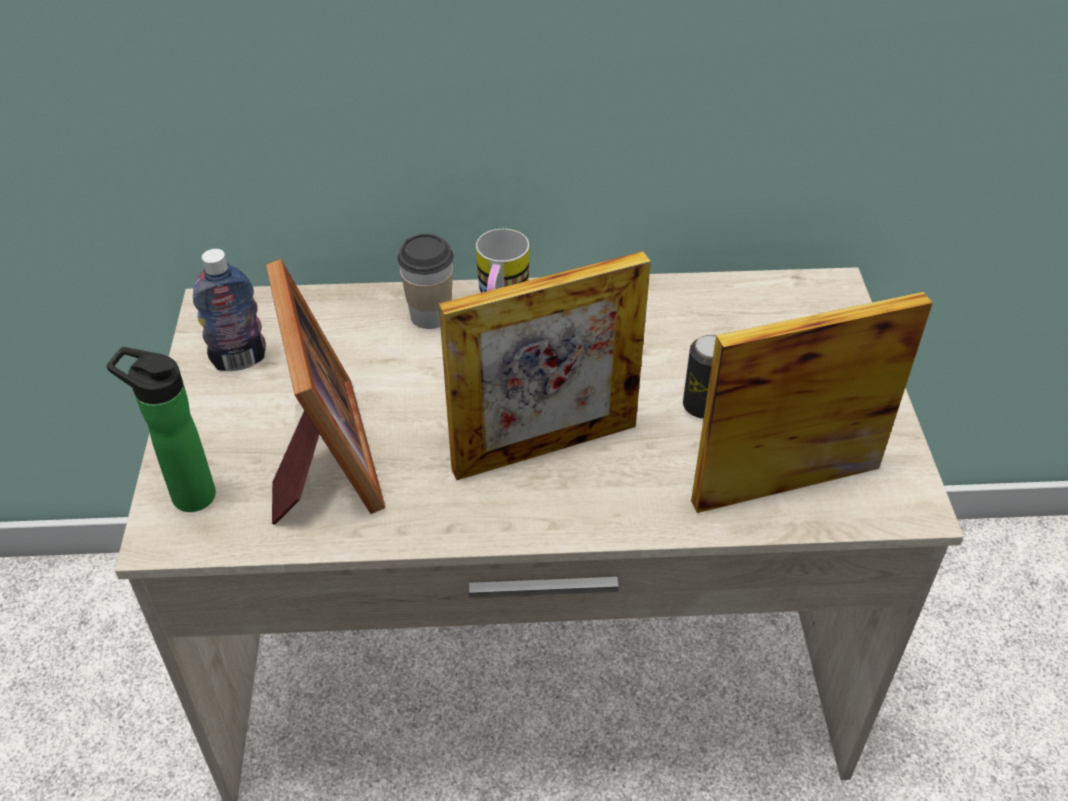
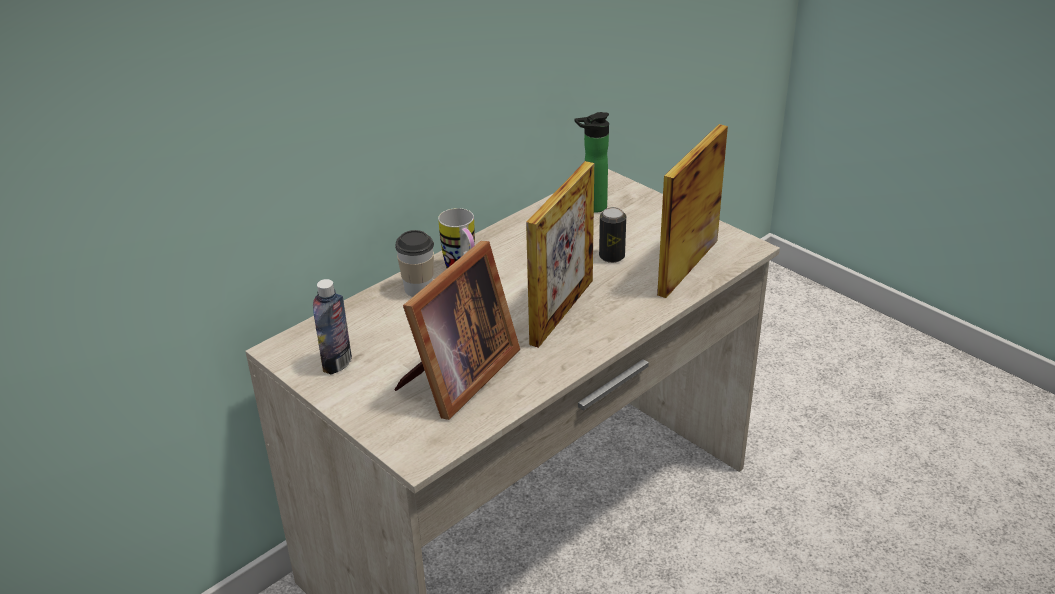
camera: 40 degrees left, 10 degrees down
(187, 494) = (403, 433): bottle -> bottle (591, 208)
(323, 459) = (456, 378): picture frame -> picture frame turned 90 degrees clockwise

